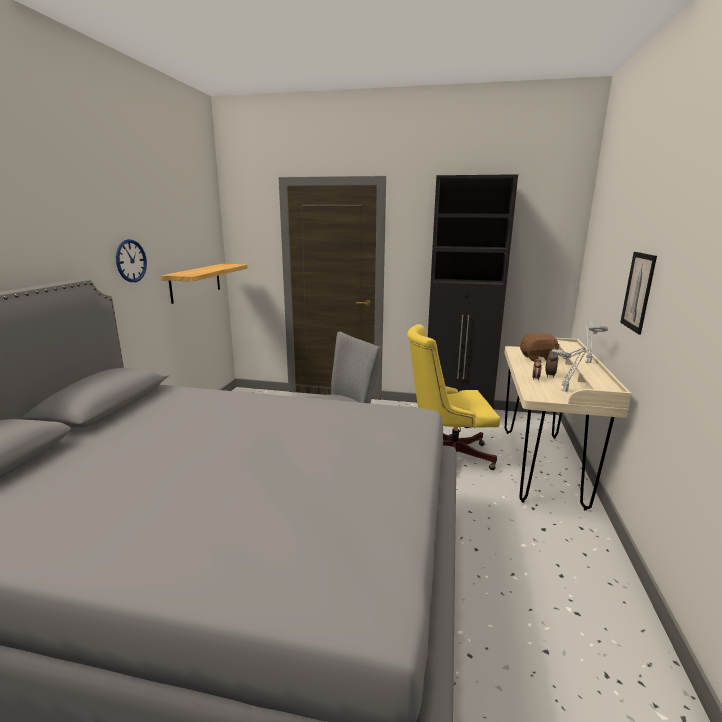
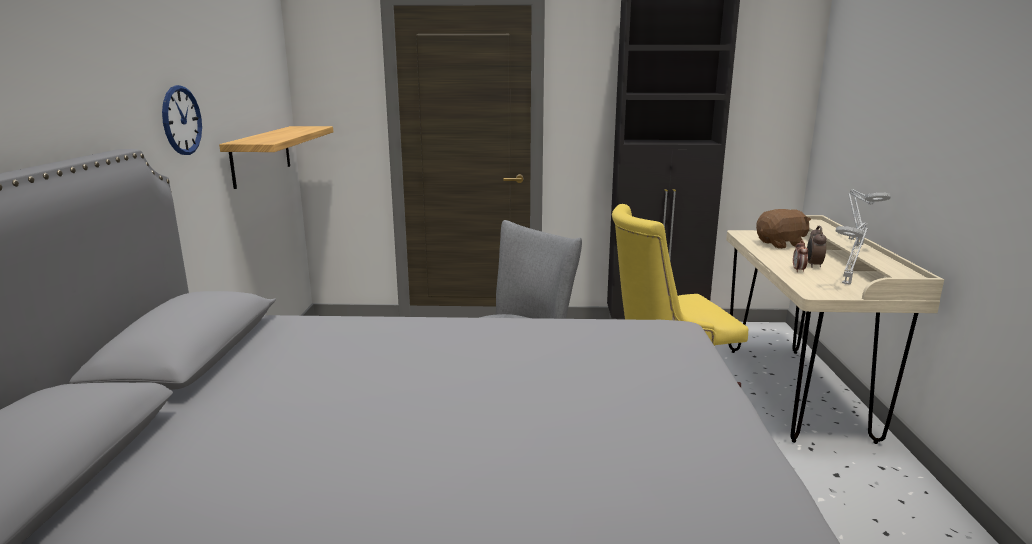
camera: 10 degrees left, 0 degrees up
(638, 291) = (938, 144): picture -> none

